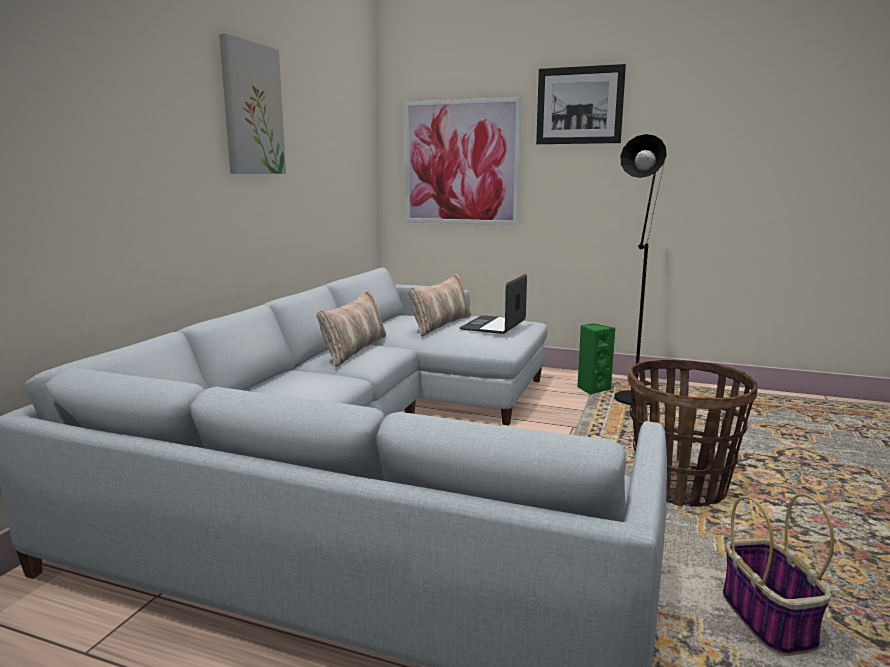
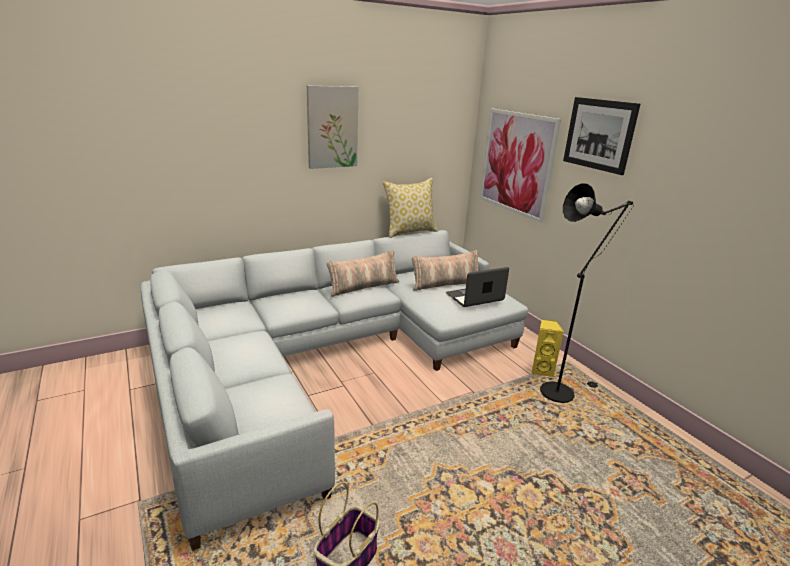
camera: 40 degrees right, 10 degrees up
(349, 274) = (409, 232): none -> pillow
(592, 389) = (541, 371): green speaker -> yellow speaker
(680, 486) = (458, 467): basket -> none

